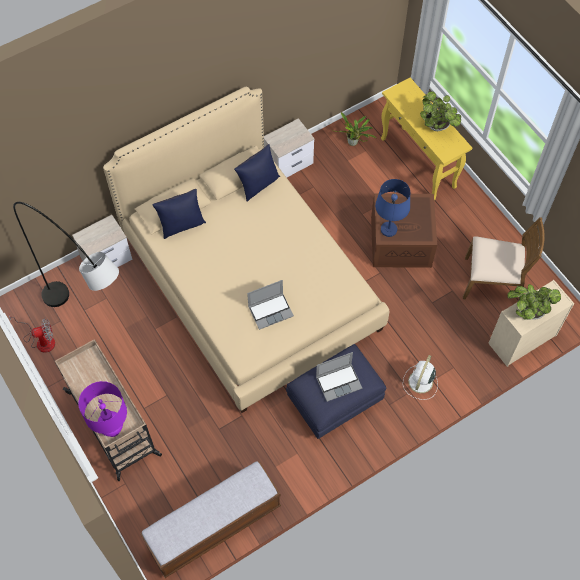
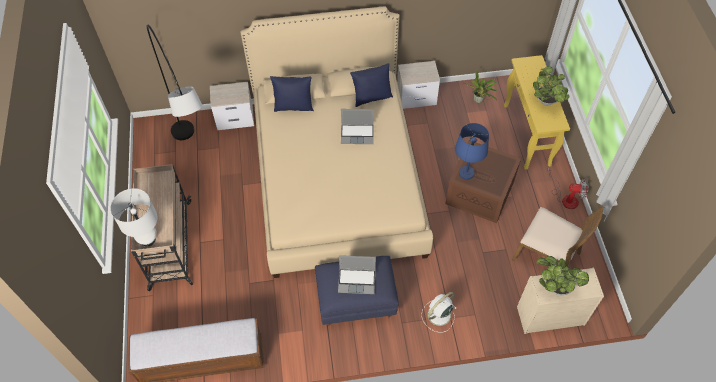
camera: 25 degrees right, 5 degrees down
(40, 340) = (152, 160): fan -> fan (566, 197)
(112, 429) = (148, 240): purple table lamp -> white table lamp
(271, 310) = (328, 198): laptop -> laptop (357, 134)

